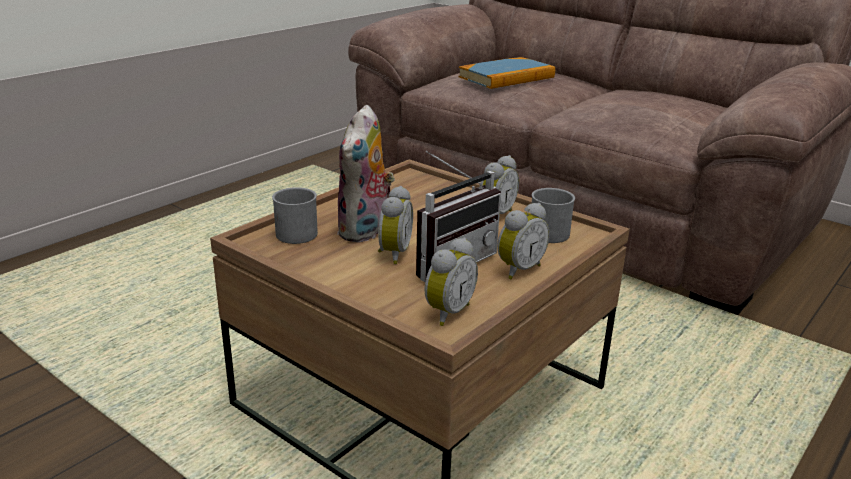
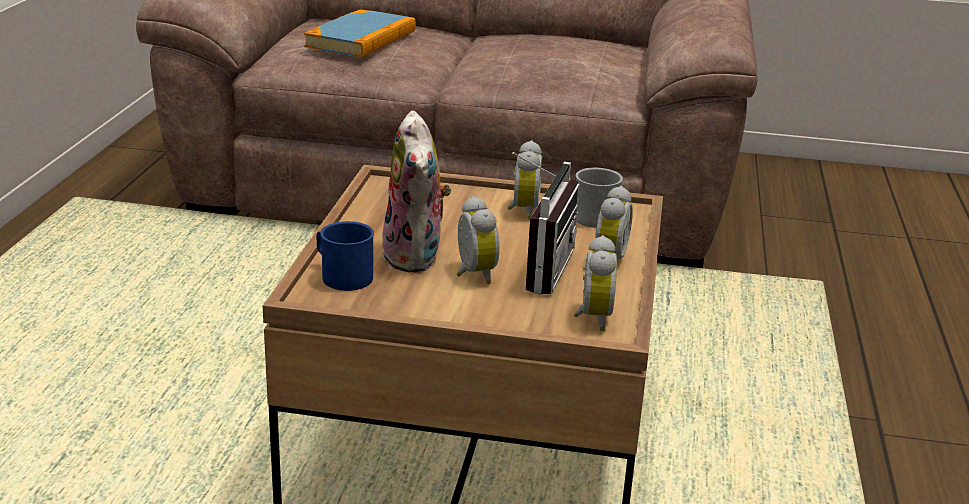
camera: 30 degrees left, 0 degrees up
(295, 231) = (342, 276): grey mug -> blue mug

